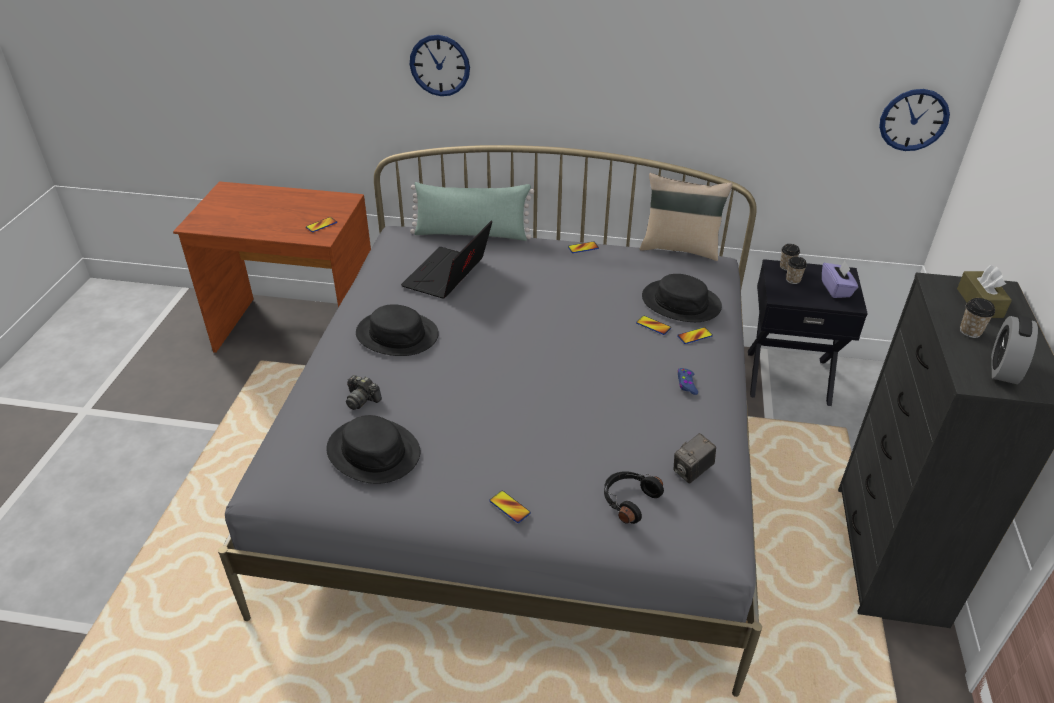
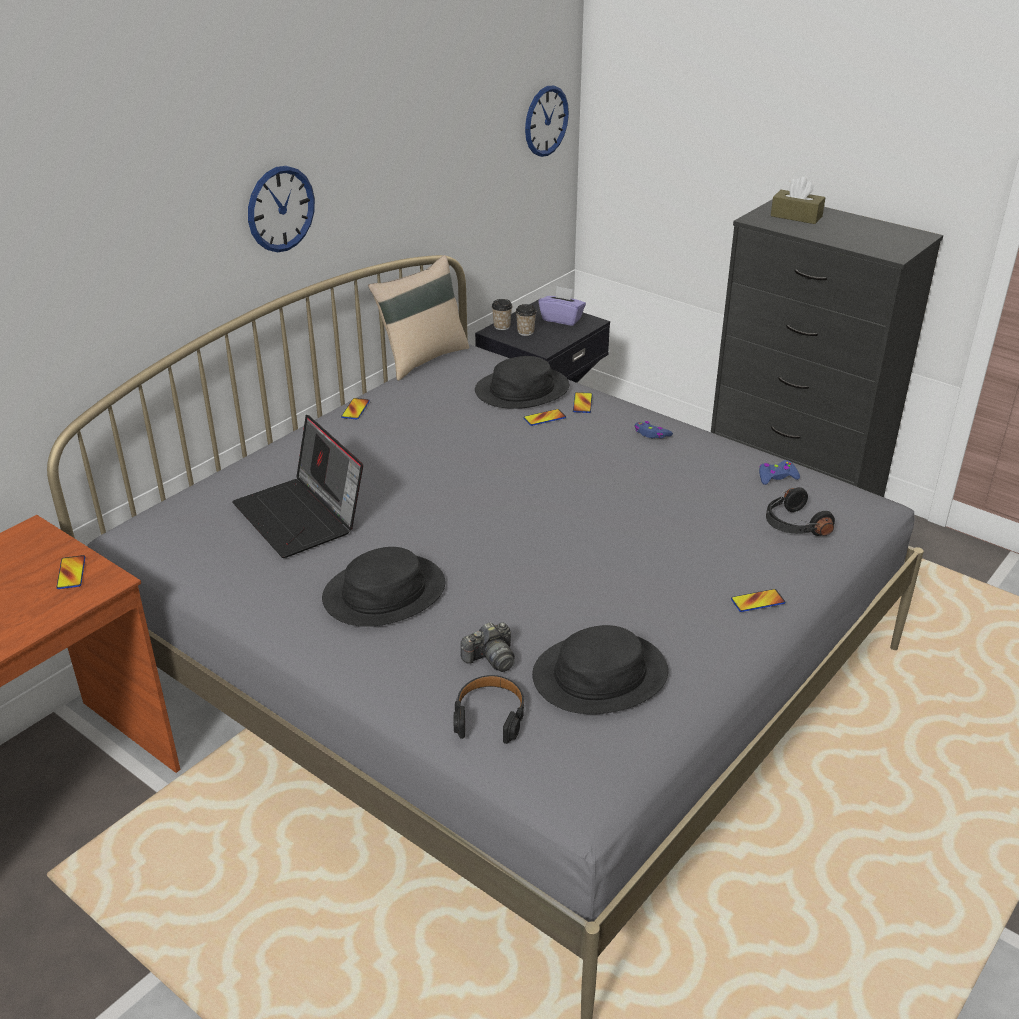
camera: 60 degrees left, 5 degrees down
(310, 418) = (490, 715): none -> black headphones
(440, 65) = (105, 251): wall clock -> wall clock (280, 209)
(471, 234) = (224, 474): green pillow -> none
(692, 471) = (776, 477): camera -> blue game controller
(970, 331) = (831, 232): cup -> none
(1003, 369) = (885, 240): alarm clock -> none

